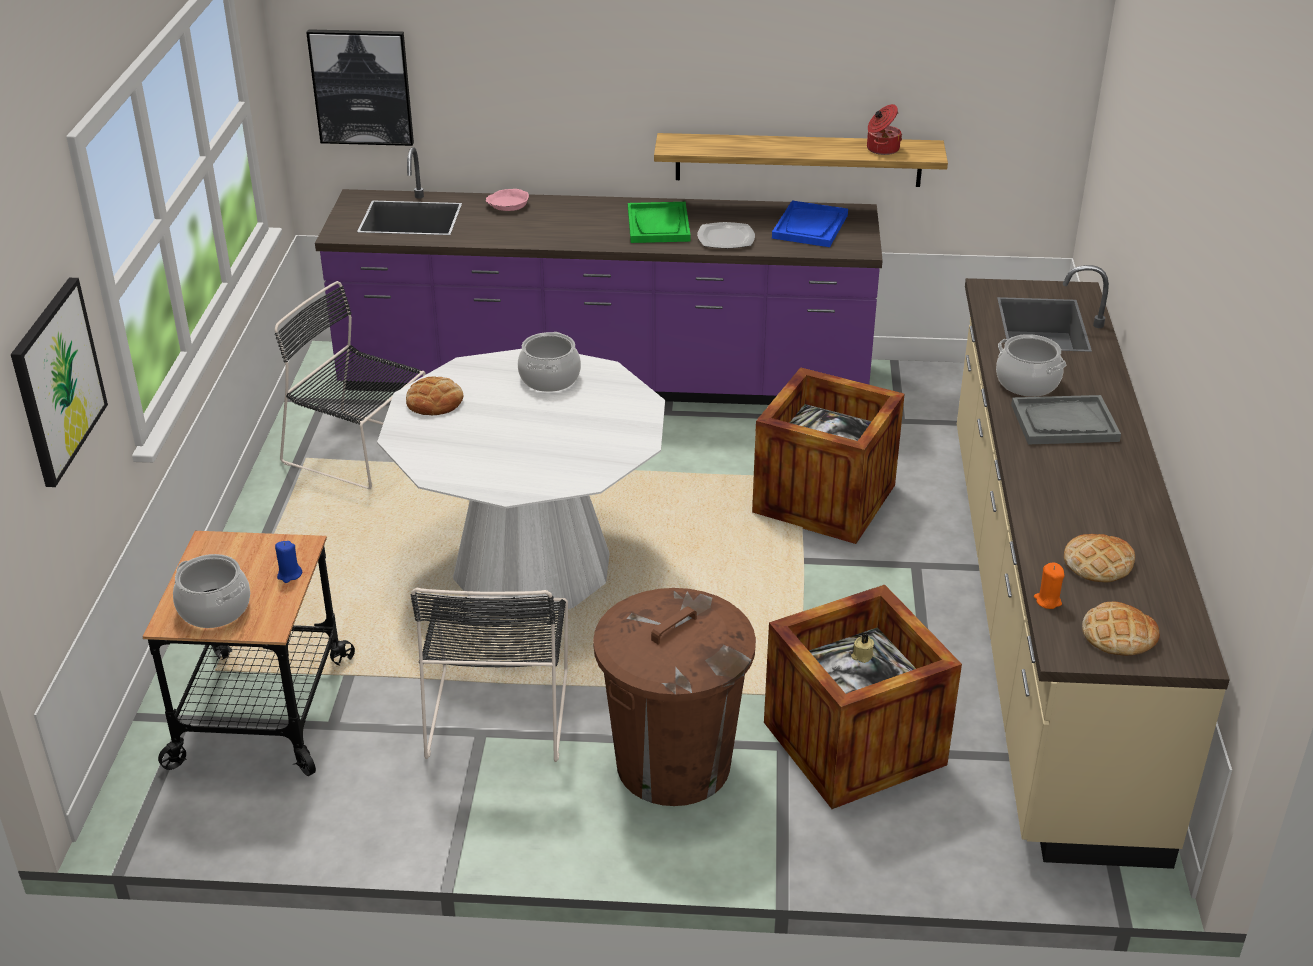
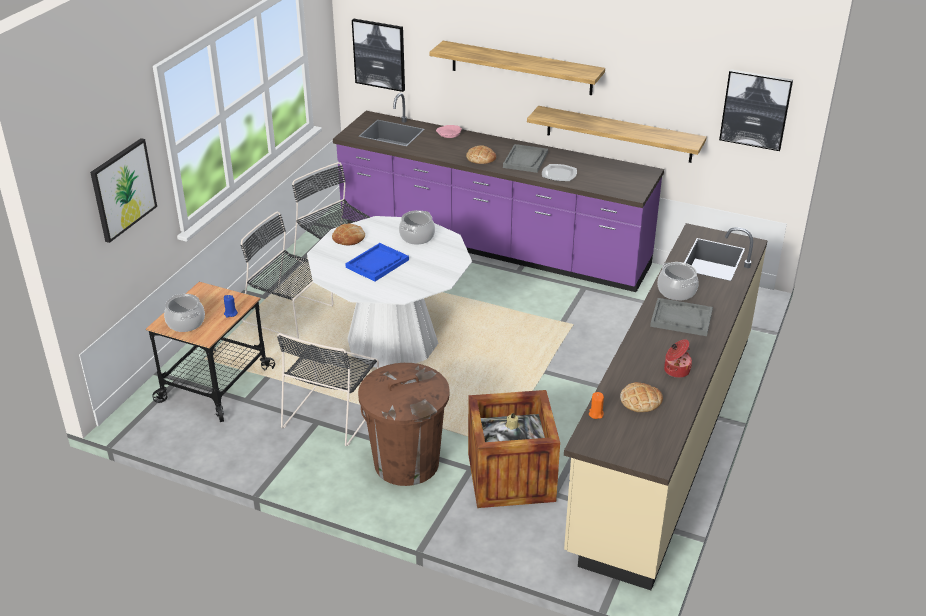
camera: 20 degrees right, 0 degrees up
(330, 560) = (290, 315): none -> black chair
(625, 73) = (521, 68): none -> shelf
(658, 225) = (525, 160): green tray -> grey tray
(810, 227) = (613, 176): blue tray -> blue tray (377, 264)
(824, 499) = (578, 340): crate -> none
(881, 149) = (664, 135): cooking pot -> cooking pot (676, 370)
(1021, 84) = (755, 109): none -> picture
(1118, 635) = (622, 441): bread -> bread (481, 158)

